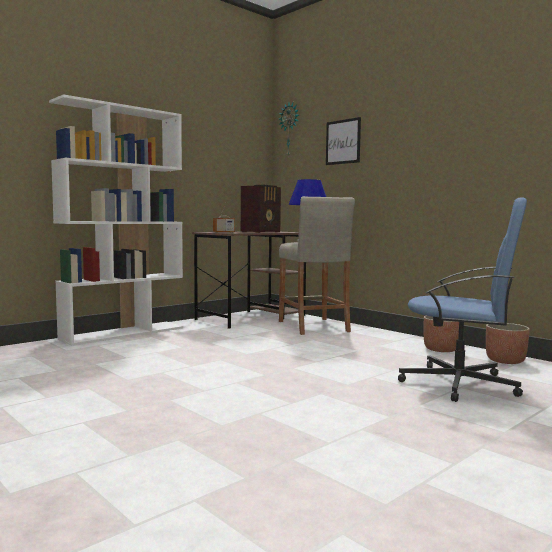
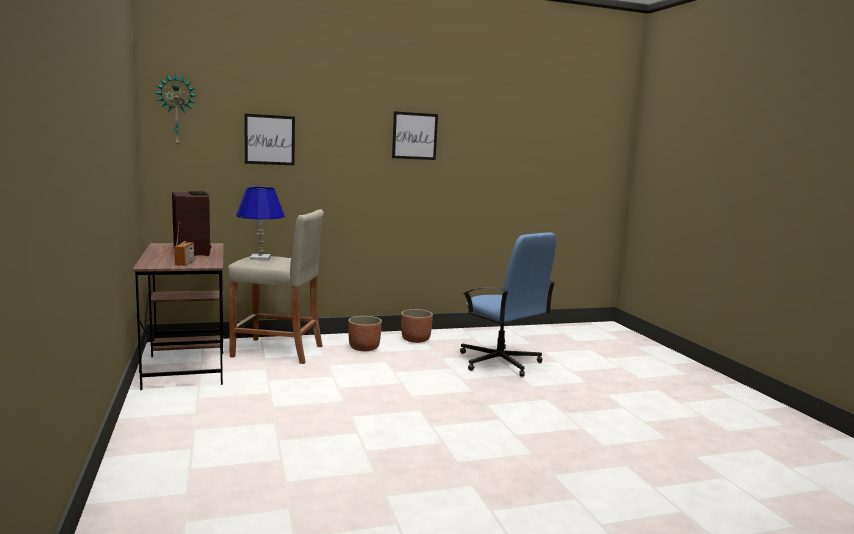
camera: 65 degrees left, 5 degrees up
(123, 333) = (145, 442): white bookcase -> none
(460, 384) = (500, 362): blue office chair -> blue office chair turned 90 degrees clockwise
(470, 113) = (414, 136): none -> picture
(505, 360) = (462, 335): planter -> planter (364, 348)

